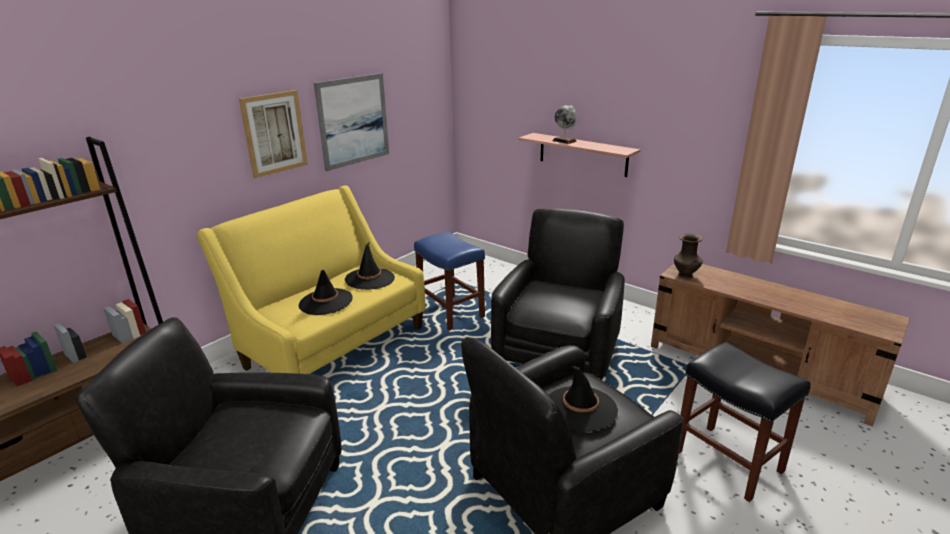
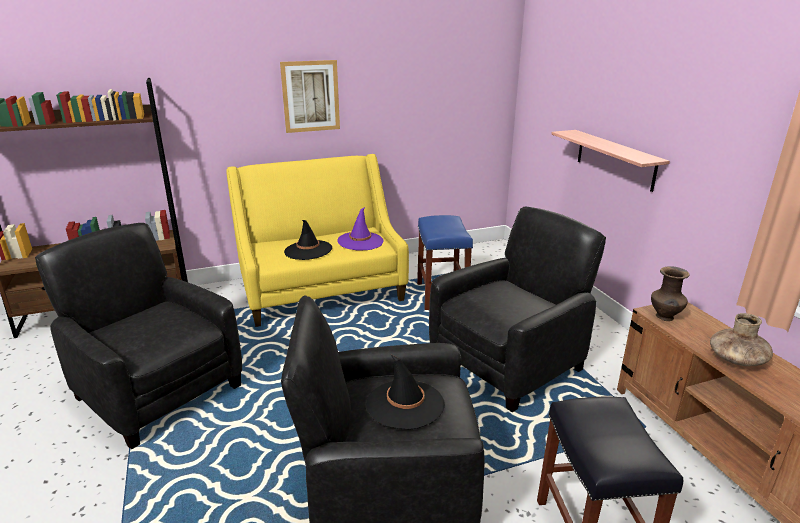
camera: 30 degrees right, 0 degrees up
(353, 121) = (394, 95): picture -> none
(370, 279) = (360, 241): black hat -> purple hat
(564, 141) = (594, 141): globe -> none
(754, 292) = (736, 359): none -> brown vase

